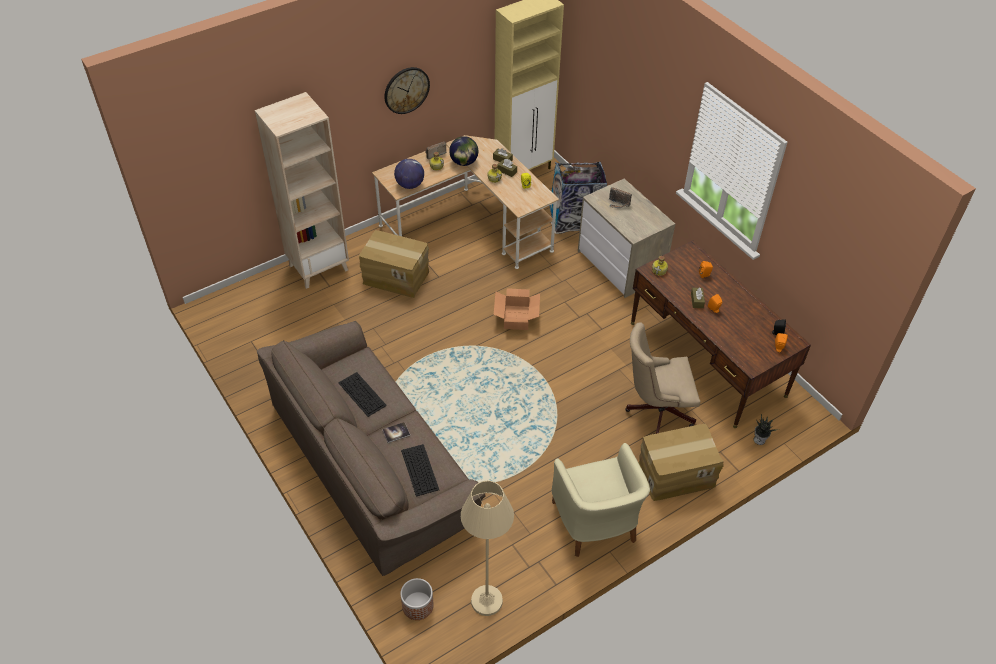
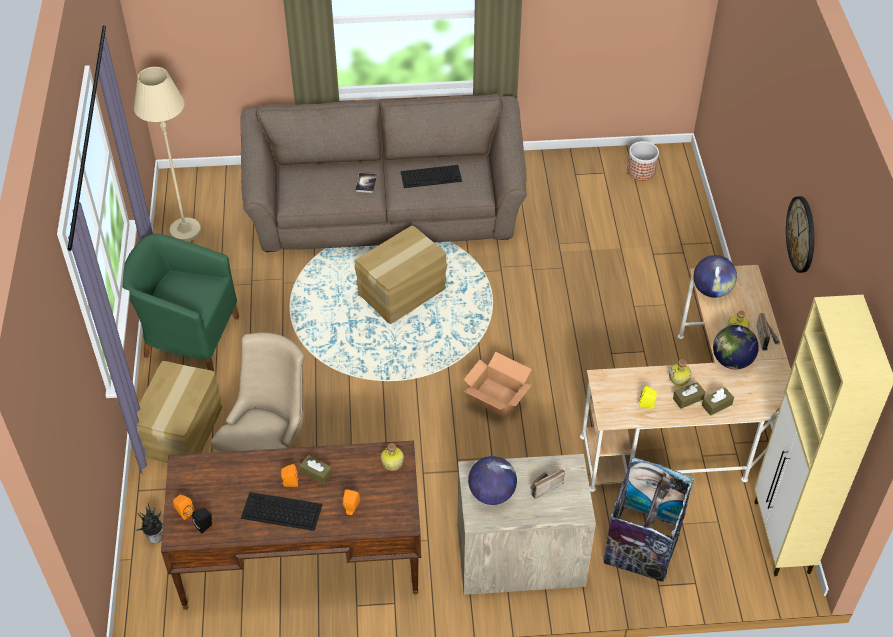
camera: 120 degrees right, 0 degrees up
(318, 267) = (690, 254): beige bookcase -> none
(396, 277) = (634, 315): cardboard box -> cardboard box (402, 292)
(417, 605) = (220, 188): planter -> planter (641, 171)
(420, 470) = (311, 184): keyboard -> keyboard (280, 511)
(595, 523) = (188, 337): beige armchair -> green armchair
(641, 222) = (491, 493): none -> globe

